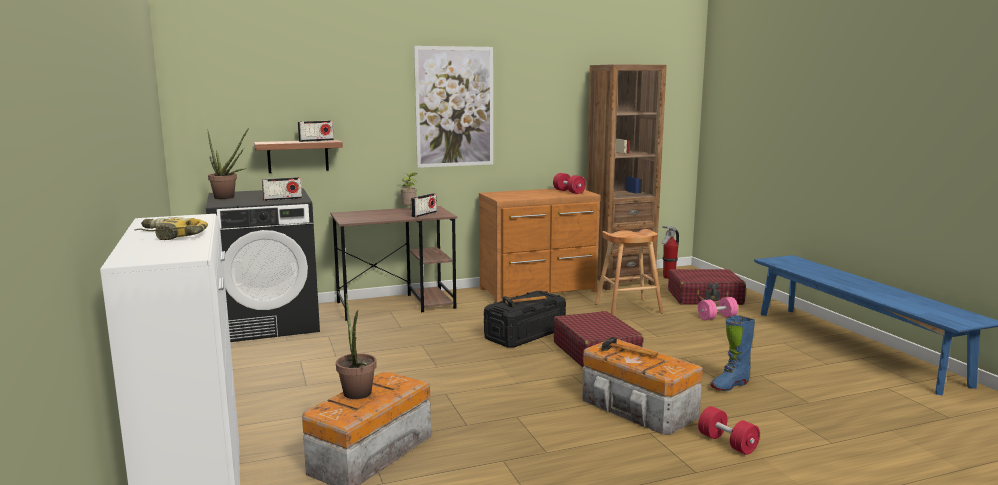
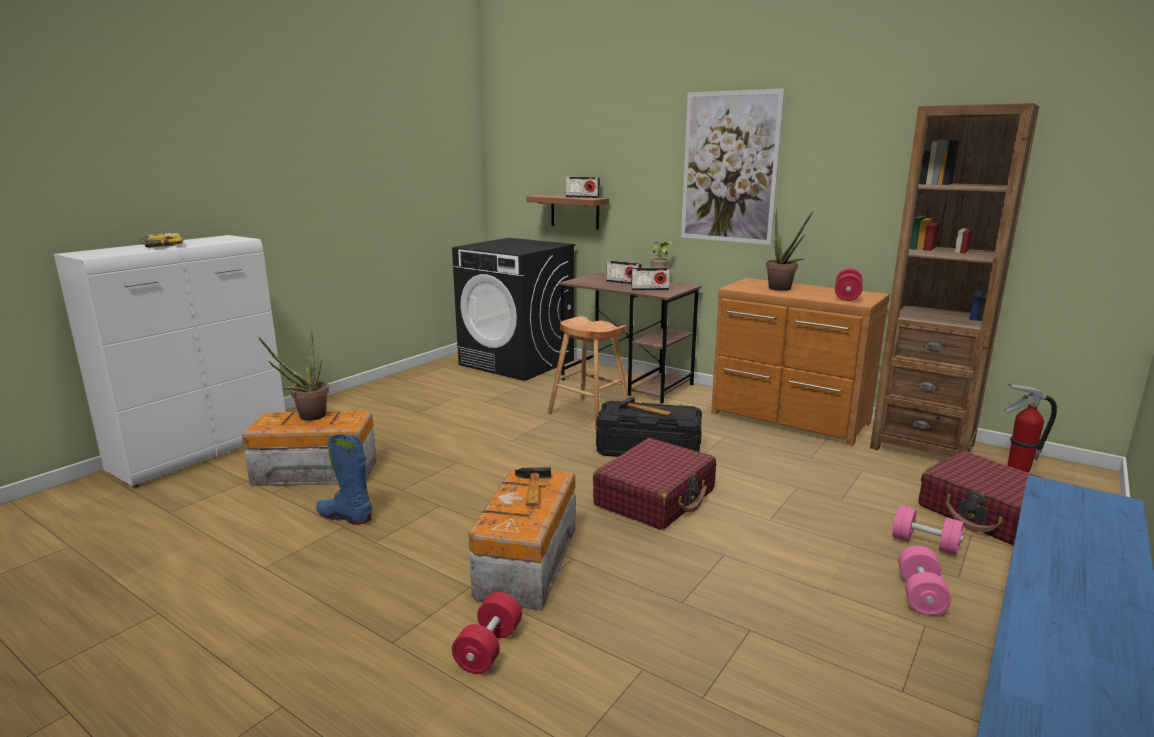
camera: 55 degrees right, 5 degrees up
(228, 198) = (496, 242): potted plant -> potted plant (782, 289)
(282, 199) = (516, 249): radio -> radio (623, 282)
(628, 308) = (833, 477): brown stool -> brown stool (589, 413)
(729, 385) = (676, 611): blue boot -> blue boot (345, 517)
(759, 334) = (920, 595): none -> pink dumbbell

